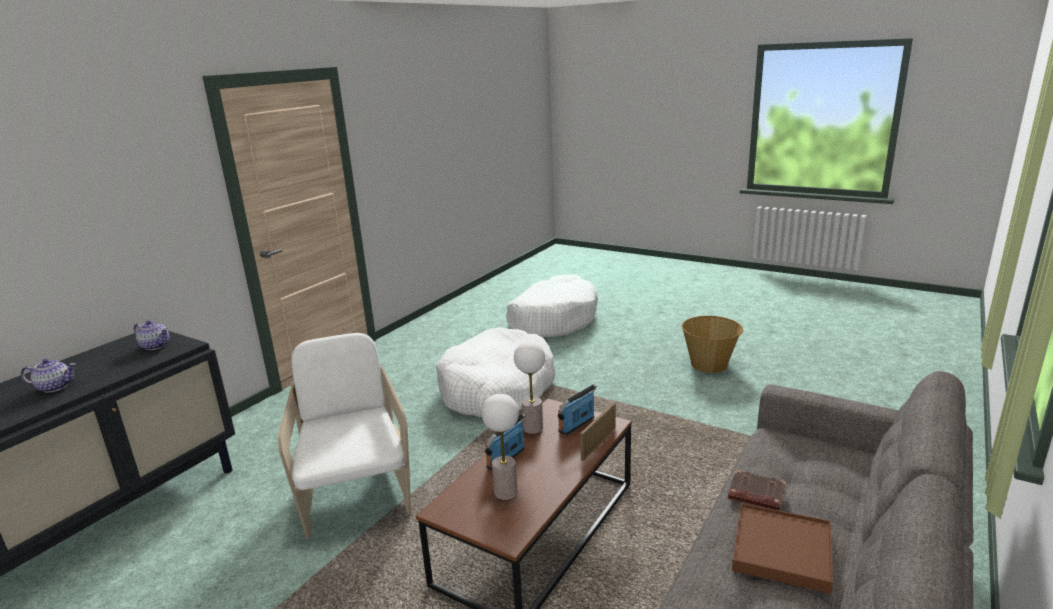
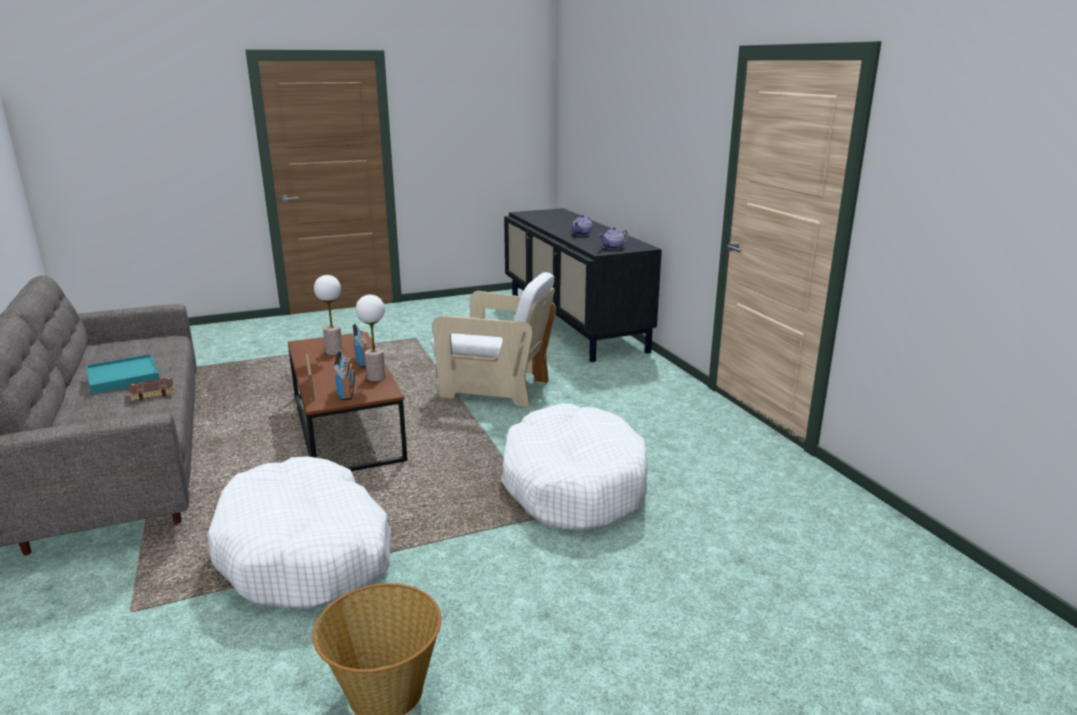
camera: 125 degrees right, 0 degrees up
(552, 319) = (766, 627): white dog bed -> white dog bed (306, 553)
(781, 550) = (124, 377): brown tray -> turquoise tray

